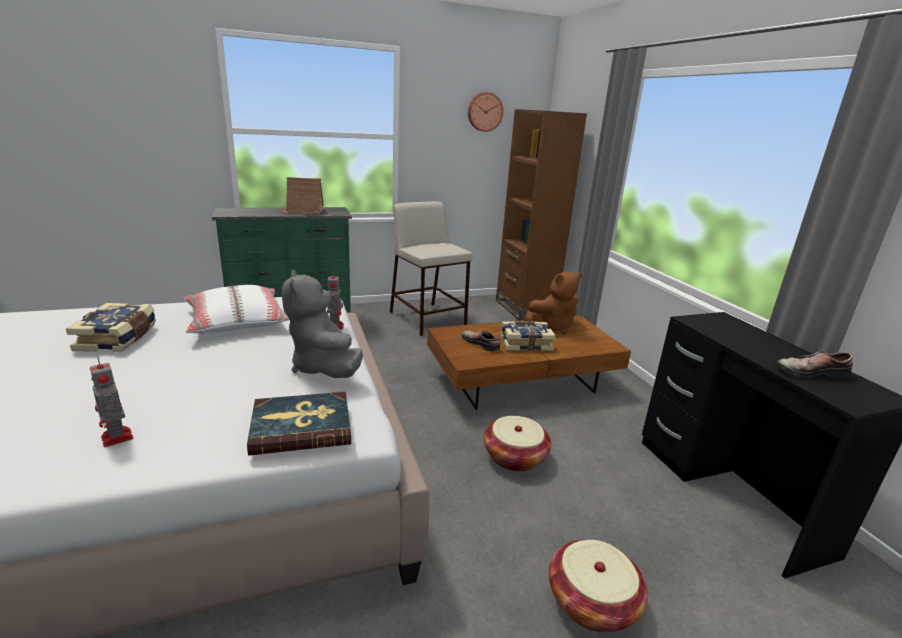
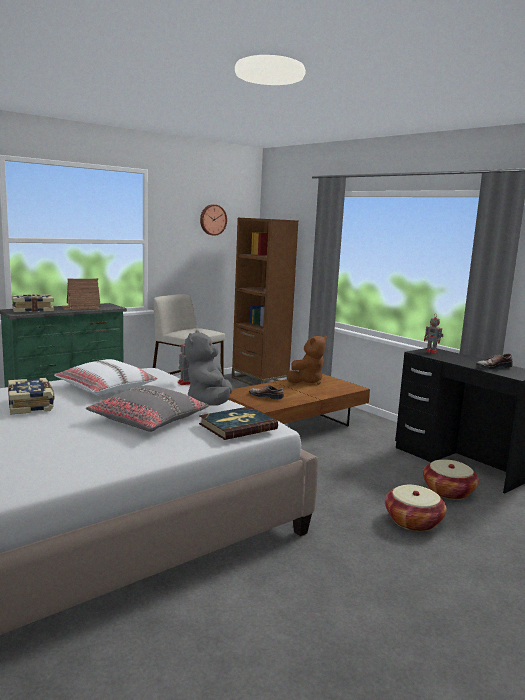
camera: 20 degrees left, 10 degrees down
(117, 438) = (129, 446): toy robot -> toy robot (432, 352)
(207, 389) = (148, 420): none -> grey pillow
(324, 368) = (209, 403): grey plush toy -> grey plush toy turned 45 degrees clockwise
(514, 457) = (320, 467): basket -> basket (448, 492)
(525, 343) = (297, 392): book -> book (32, 310)

